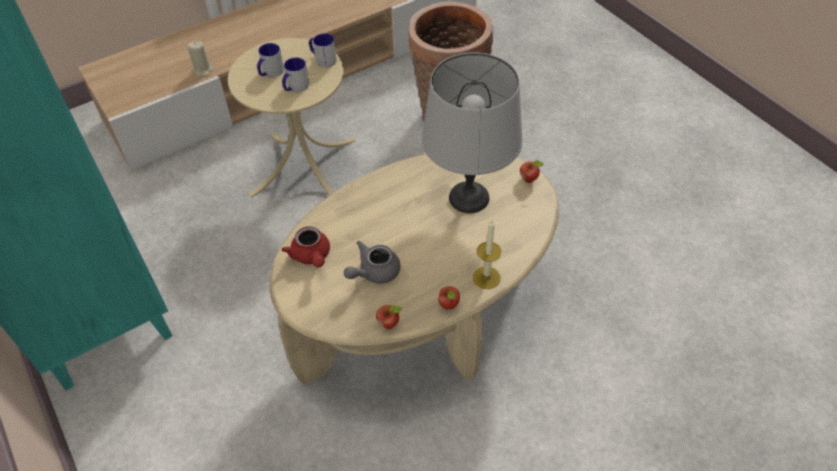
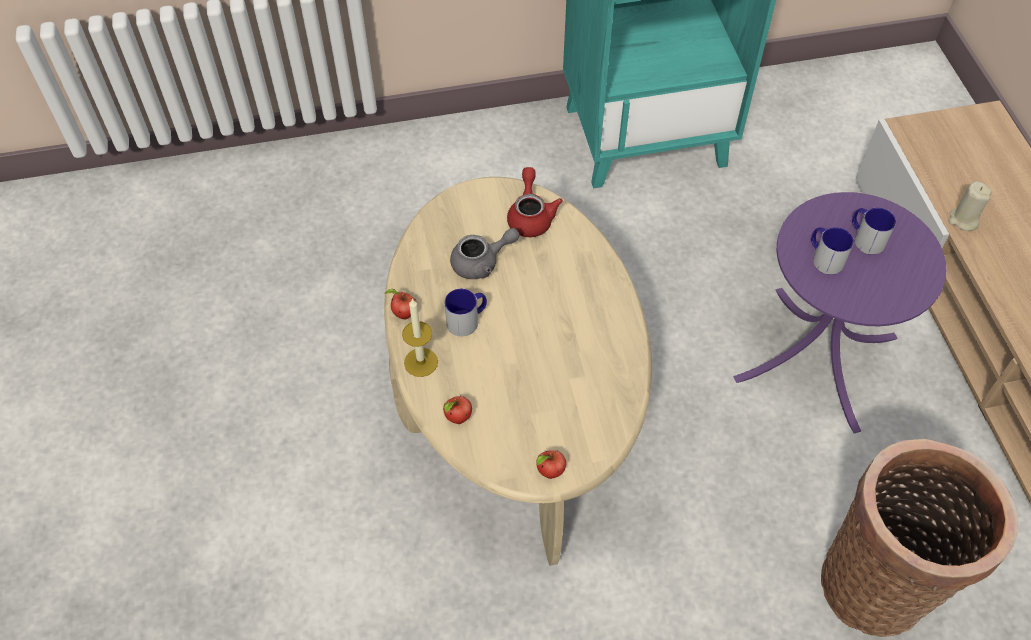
camera: 110 degrees right, 5 degrees up
(303, 166) = (816, 358): beige side table -> purple side table
(311, 256) = (530, 216): red teapot -> red teapot turned 90 degrees clockwise
(323, 59) = (881, 303): mug -> mug (467, 320)
(374, 272) = (482, 263): grey teapot -> grey teapot turned 90 degrees clockwise
(389, 324) = (410, 257): apple -> apple (458, 419)
(468, 198) = (548, 389): grey table lamp -> none

